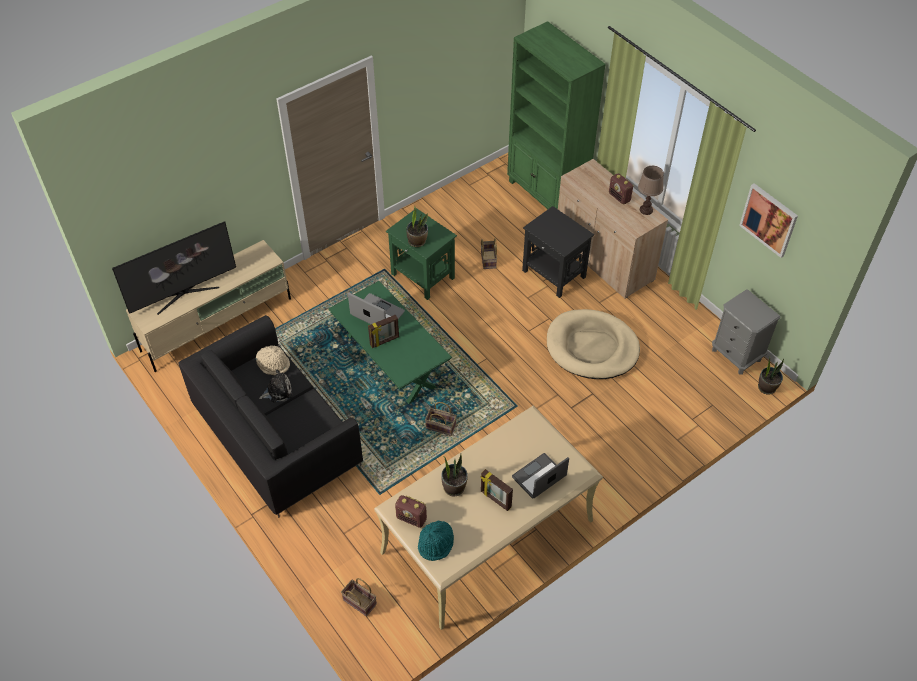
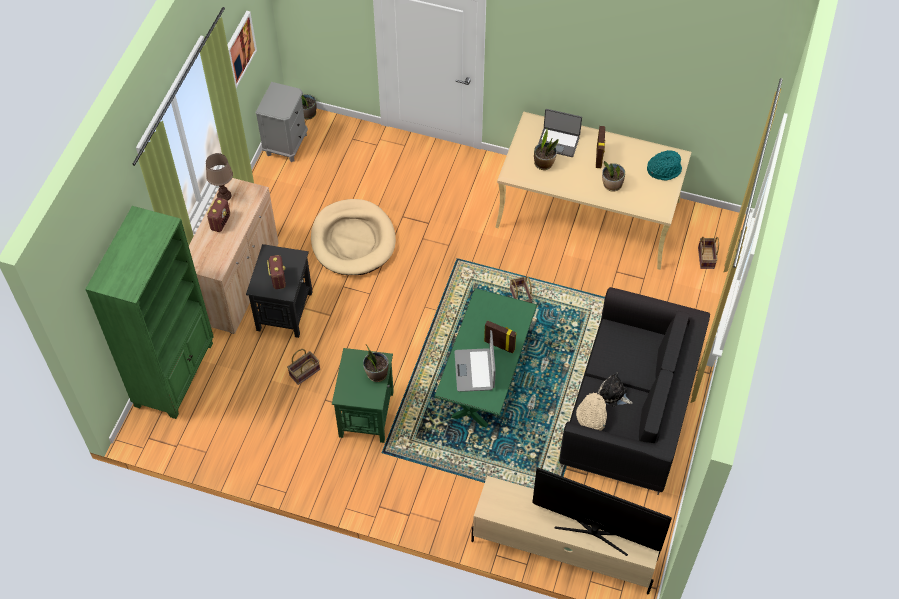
camera: 125 degrees left, 5 degrees up
(411, 518) = (658, 194): radio -> radio (278, 279)
(522, 449) = (544, 163): none -> potted plant

